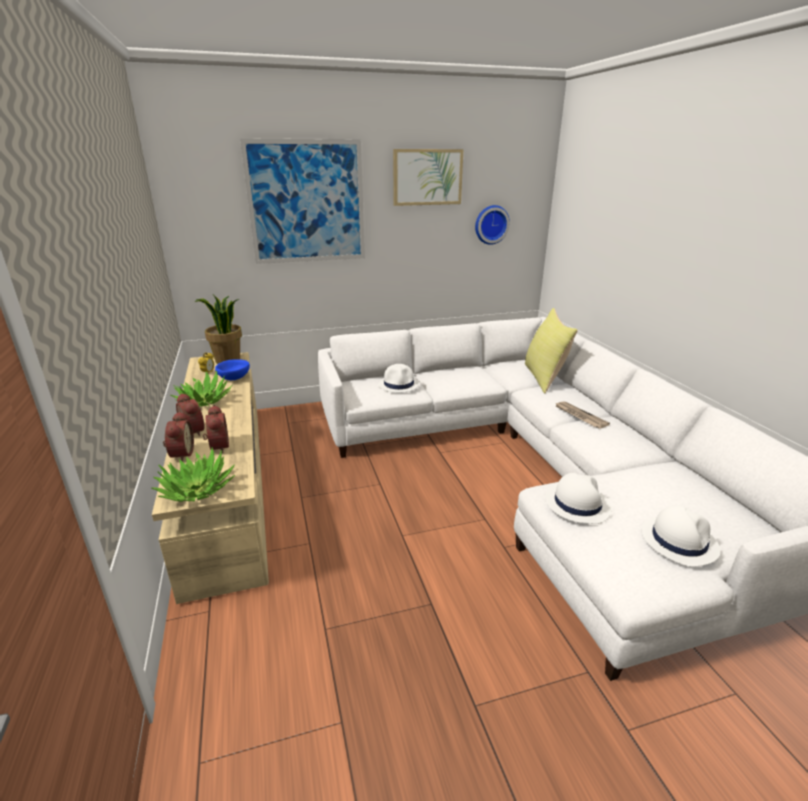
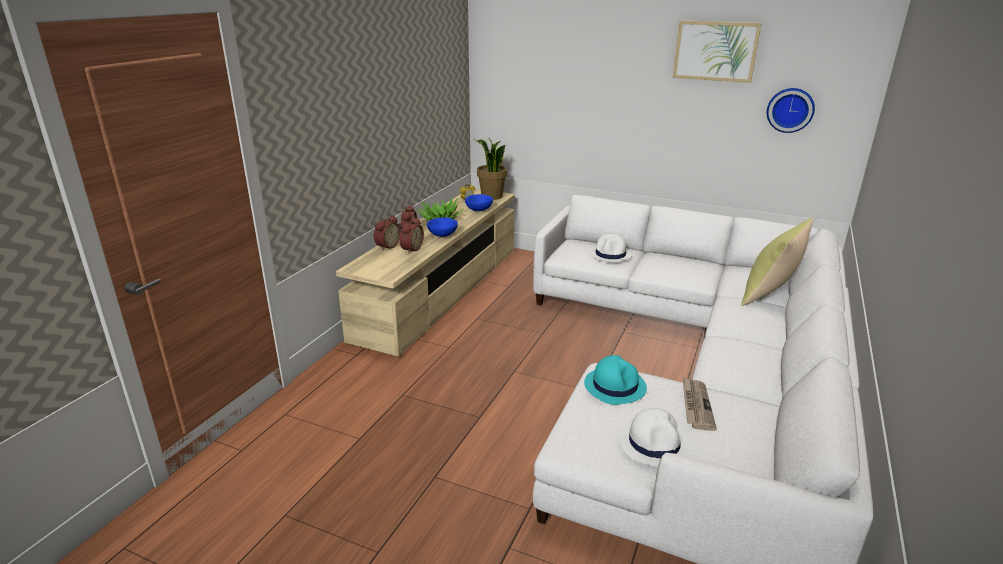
camera: 40 degrees right, 0 degrees up
(197, 489) = (370, 267): potted plant -> none
(233, 417) = (442, 235): none -> blue bowl
(307, 202) = (587, 67): picture -> none
(577, 503) = (615, 386): white hat -> turquoise hat
(579, 416) = (742, 335): newspaper -> newspaper (696, 405)

